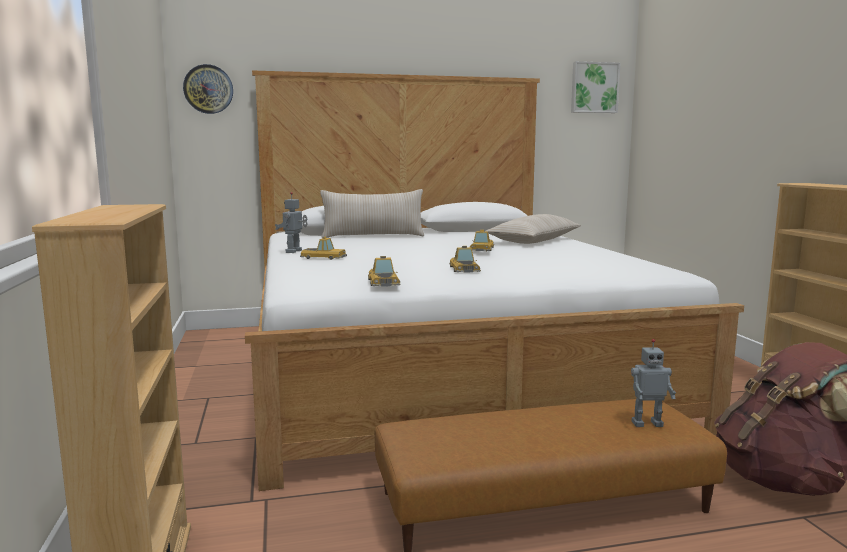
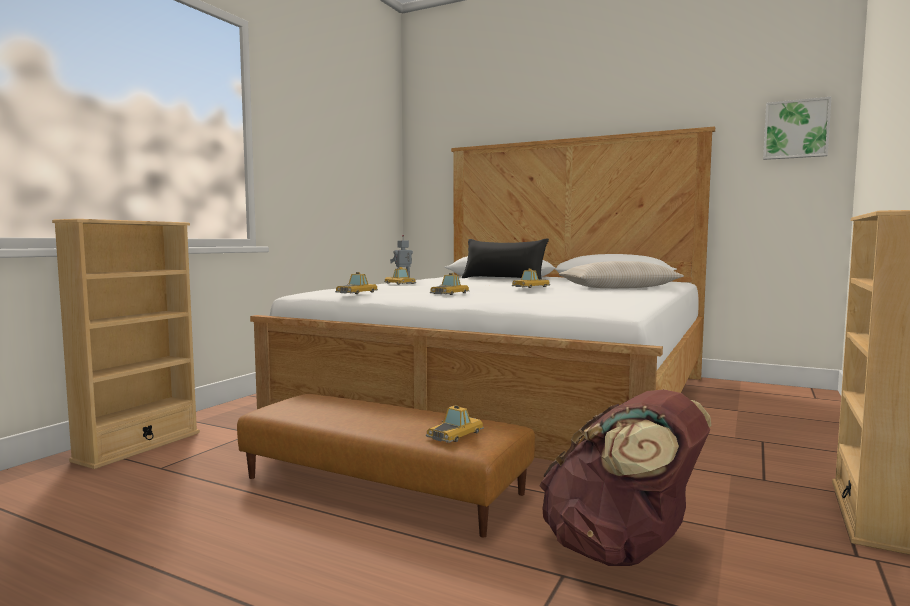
camera: 40 degrees right, 5 degrees down
(208, 89) = (427, 165): wall clock -> none
(373, 236) = (503, 279): beige pillow -> black pillow
(646, 423) = (456, 434): toy robot -> toy car

